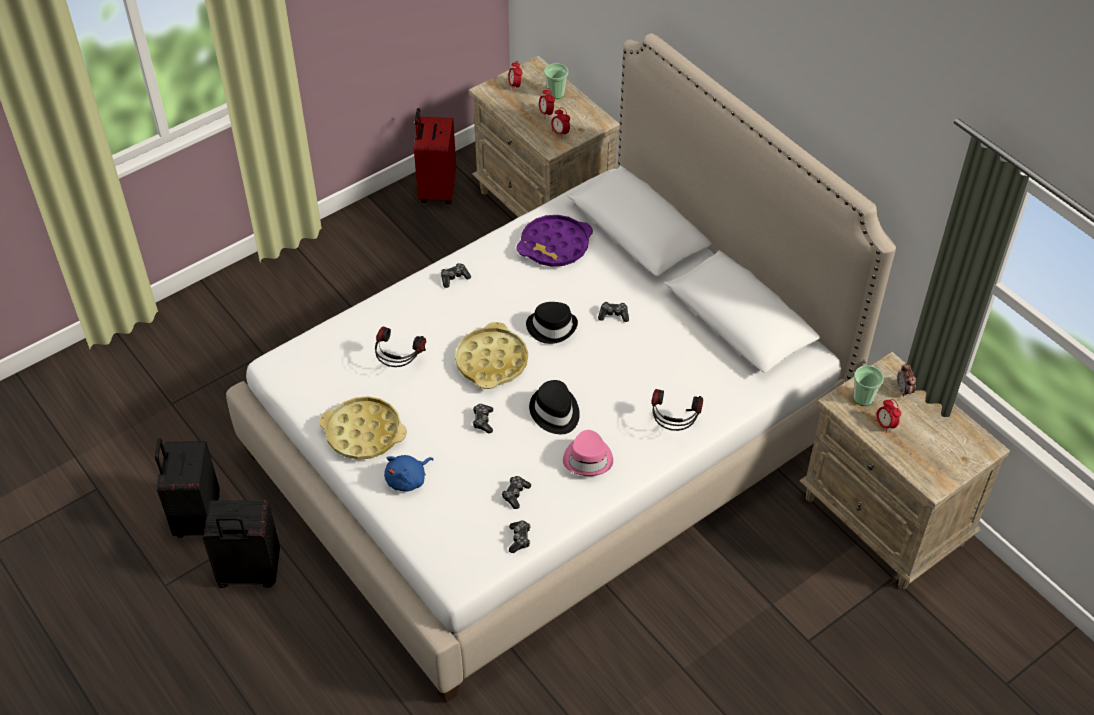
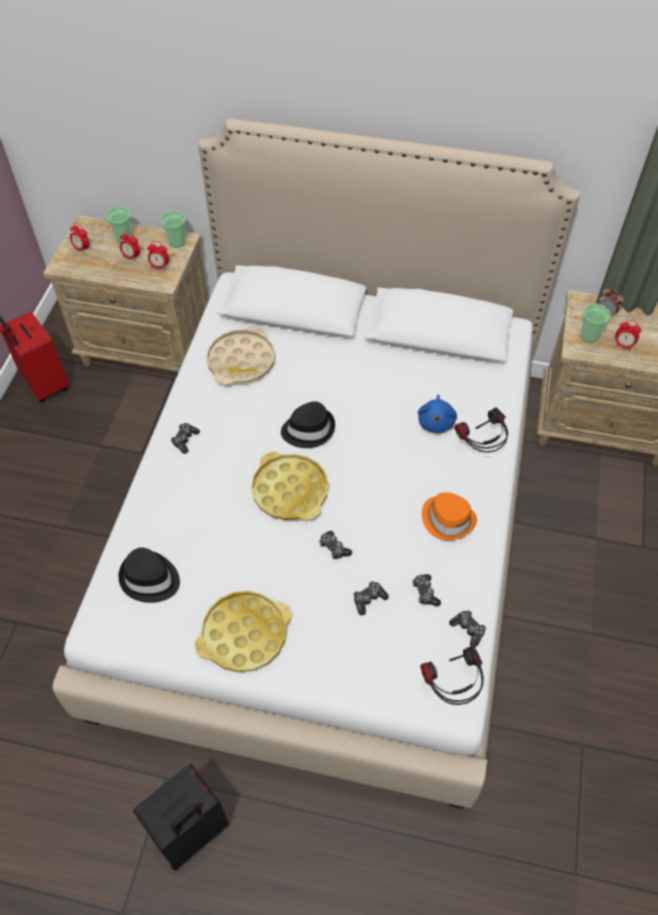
camera: 40 degrees left, 5 degrees up
(196, 517) = (92, 821): black suitcase -> none
(399, 364) = (214, 548): headphones -> headphones (451, 687)
(408, 479) = (325, 648): blue plush toy -> blue plush toy (436, 422)
(554, 246) = (241, 361): purple tray -> beige tray
(554, 412) = (383, 499): black hat -> black hat (149, 579)
(588, 458) = (448, 519): pink hat -> orange hat
(594, 120) = (177, 242): none -> cup
(613, 315) = (345, 388): game controller -> game controller (368, 599)

